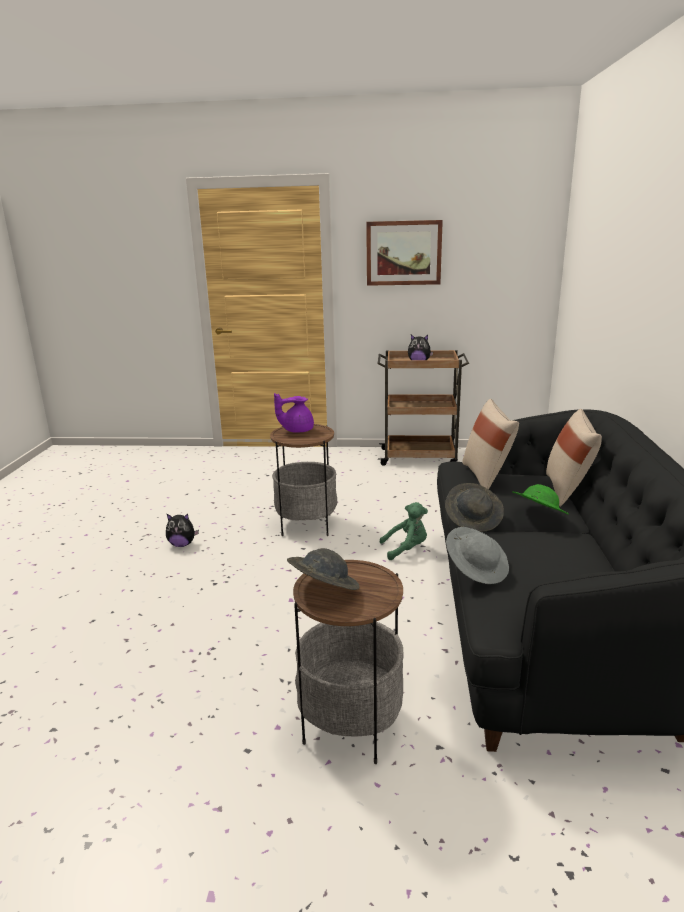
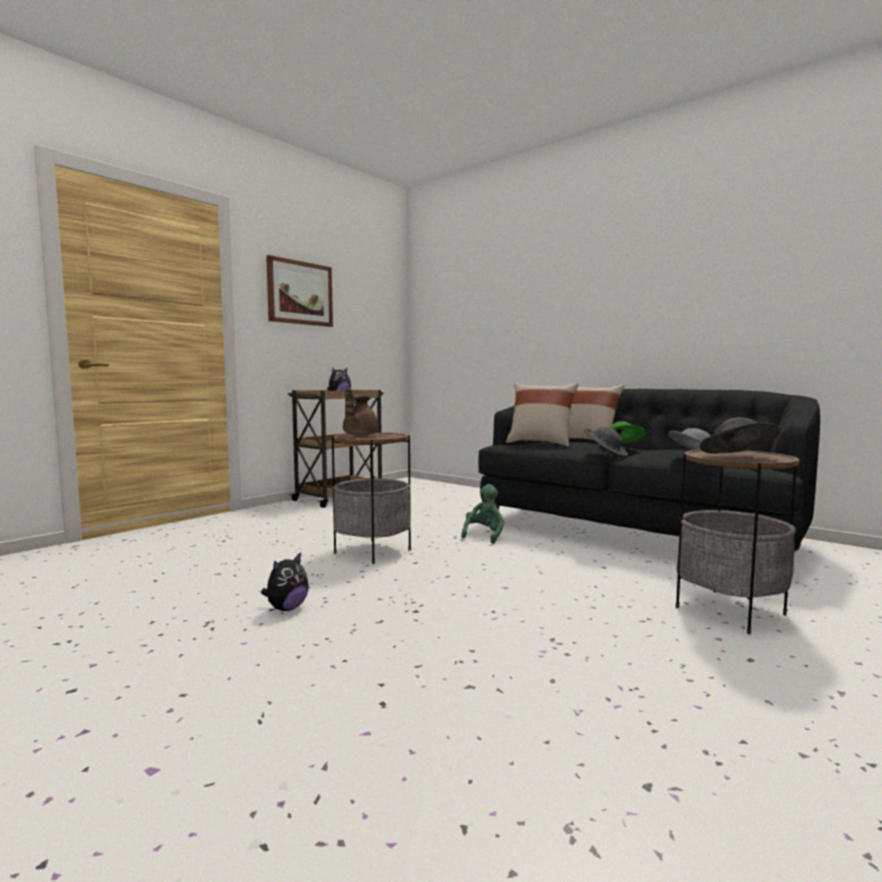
camera: 55 degrees left, 15 degrees down
(296, 430) = (359, 435): purple teapot -> brown teapot

